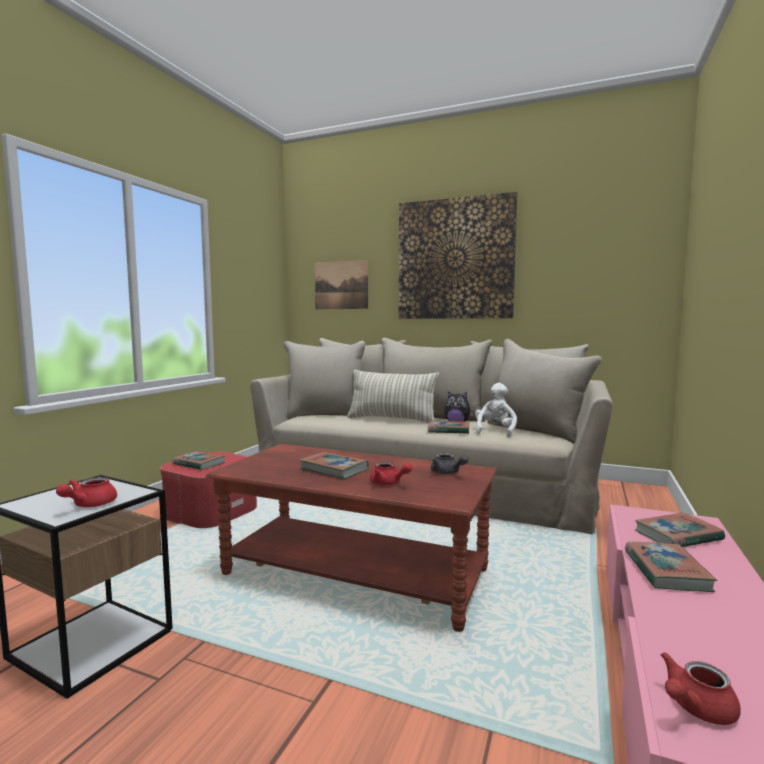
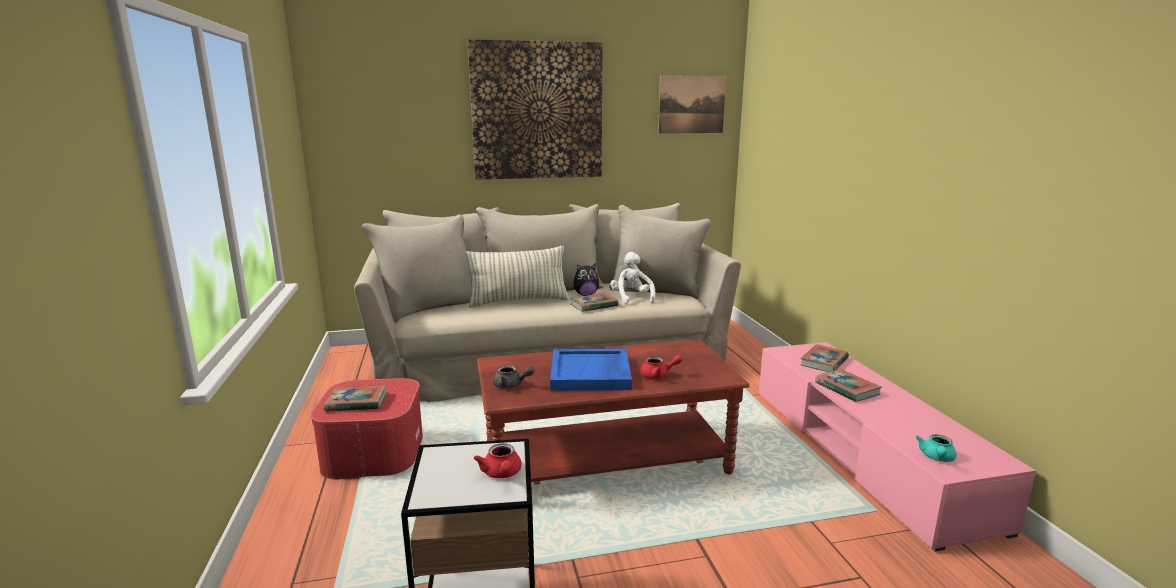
camera: 35 degrees left, 10 degrees up
(334, 469) = (591, 373): book -> blue tray
(341, 285) = (391, 137): picture -> picture (691, 104)
(447, 473) = (679, 353): grey teapot -> grey teapot (511, 385)
(695, 708) = (936, 458): red teapot -> turquoise teapot

